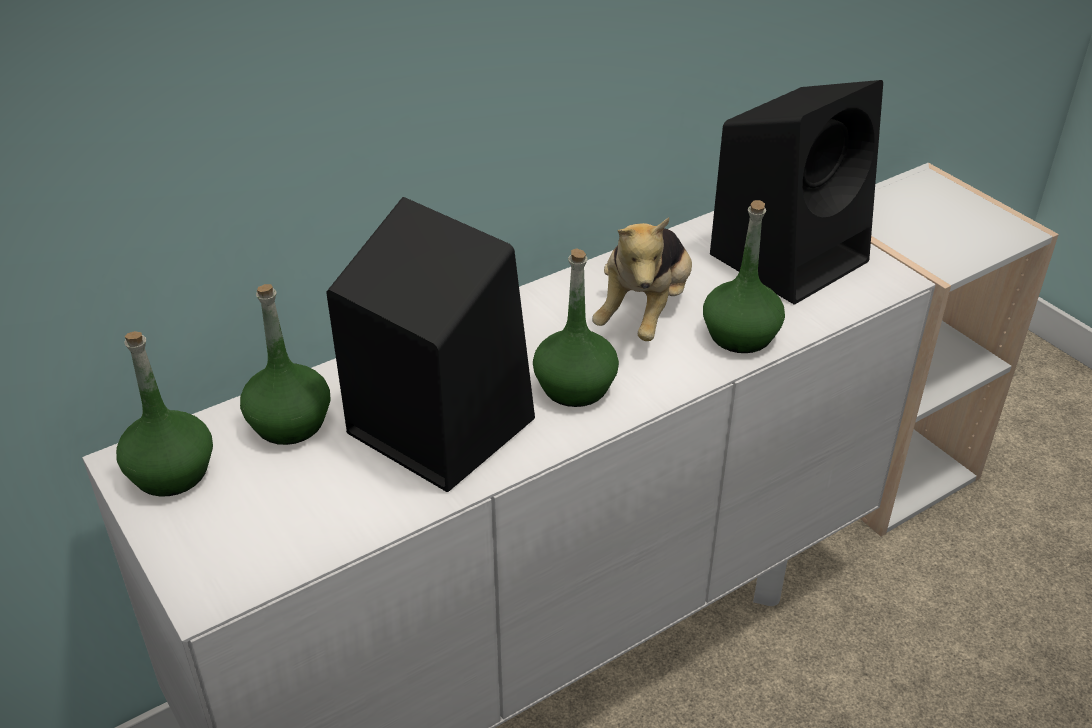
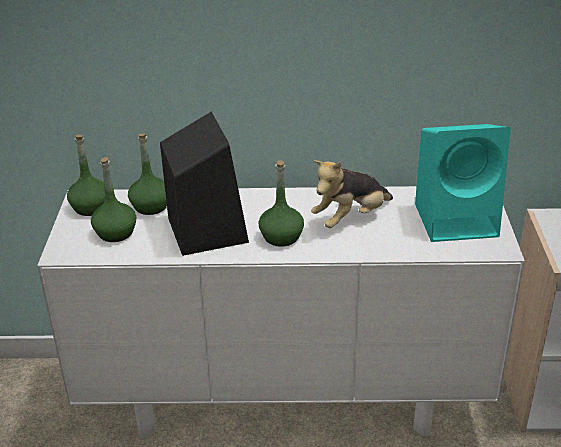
camera: 35 degrees right, 5 degrees down
(740, 335) = (386, 245): green bottle -> green bottle (115, 233)
(790, 256) = (458, 219): black speaker -> turquoise speaker

